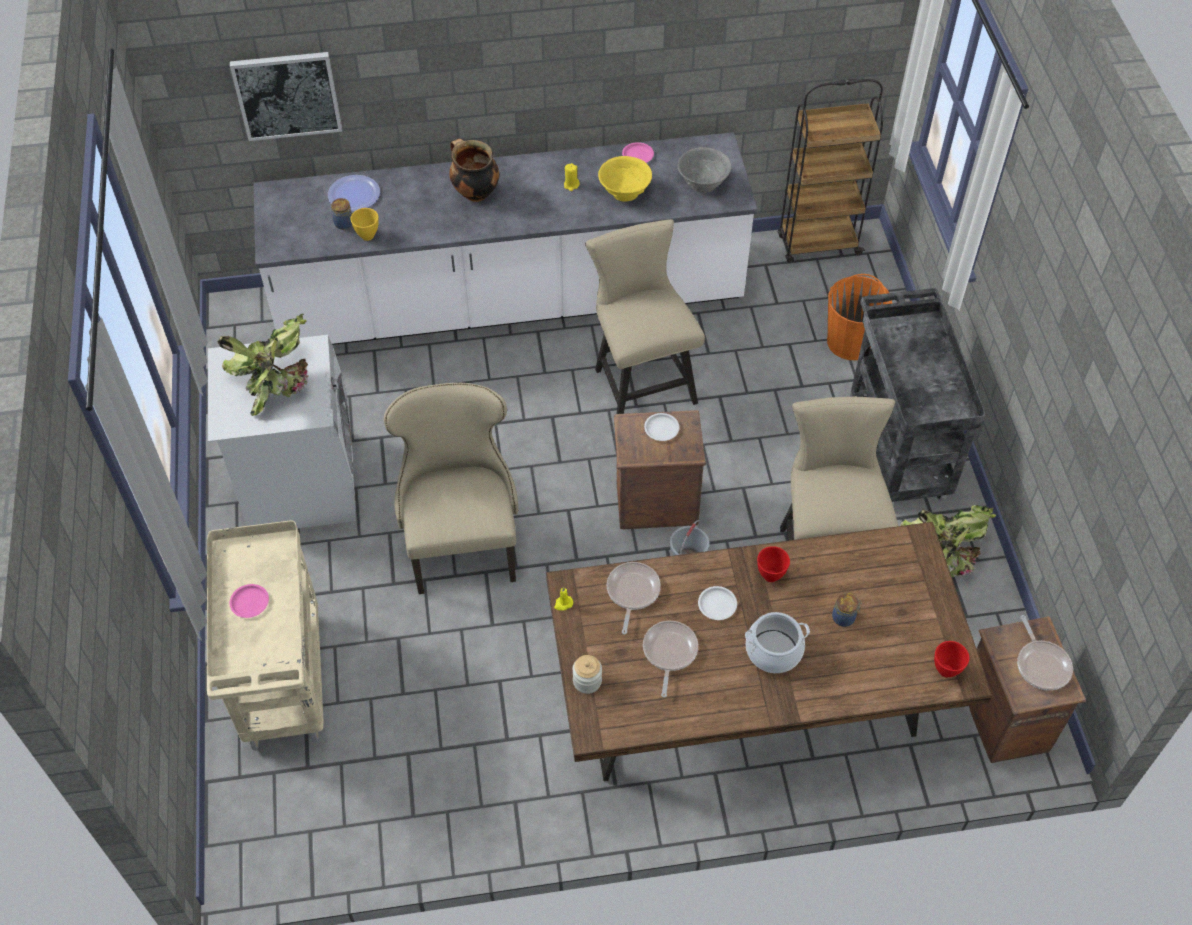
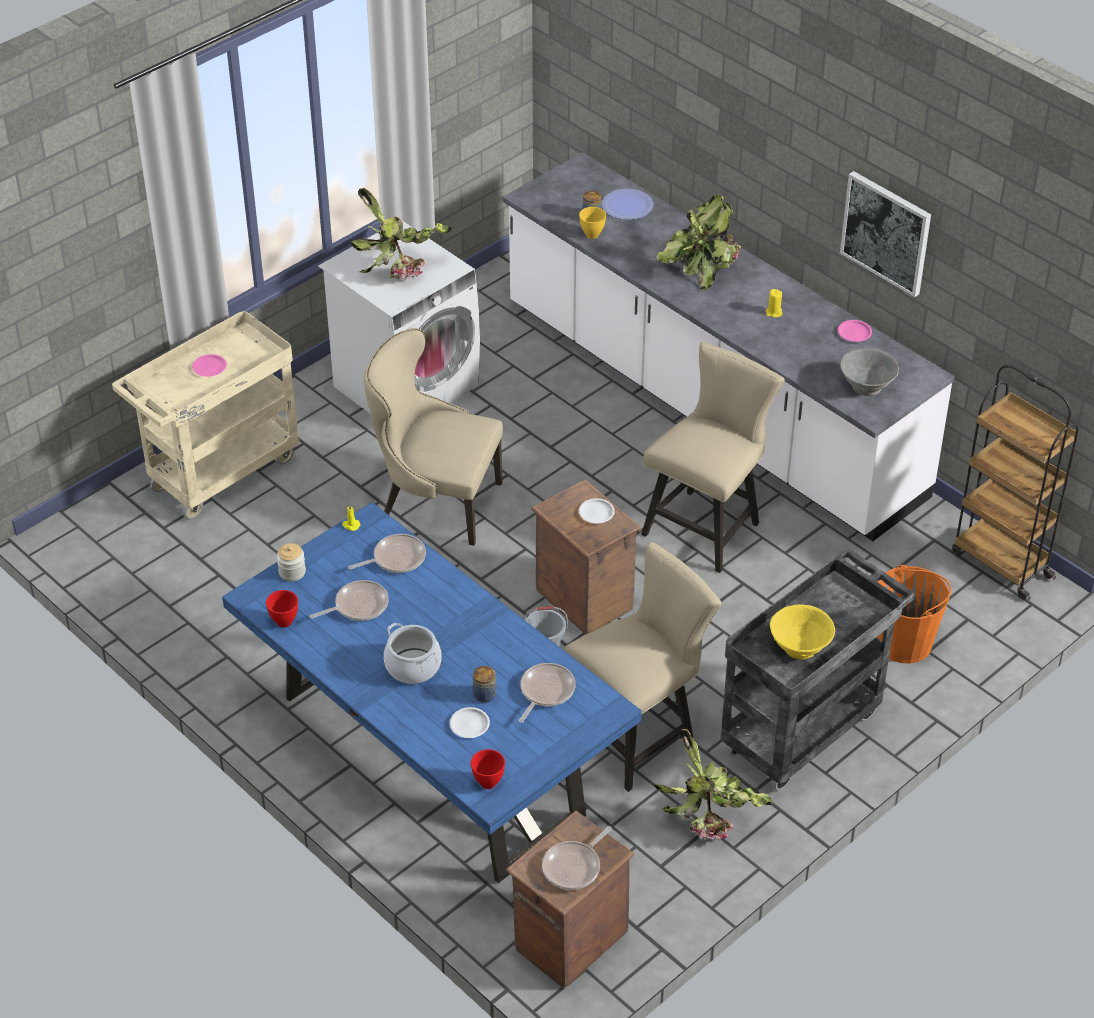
camera: 55 degrees right, 10 degrees down
(287, 95) = (622, 87): picture -> picture (886, 232)
(461, 540) = (436, 502): beige chair -> beige chair turned 120 degrees counterclockwise
(474, 192) = (702, 265): cooking pot -> potted plant
(624, 192) = (801, 346): yellow bowl -> yellow bowl (799, 647)
(717, 605) = (428, 613): white plate -> white plate (469, 725)
(747, 707) = (430, 756): brown dining table -> blue dining table
(770, 576) = (485, 631): red bowl -> red bowl (283, 622)
(868, 573) = (545, 691): none -> frying pan

